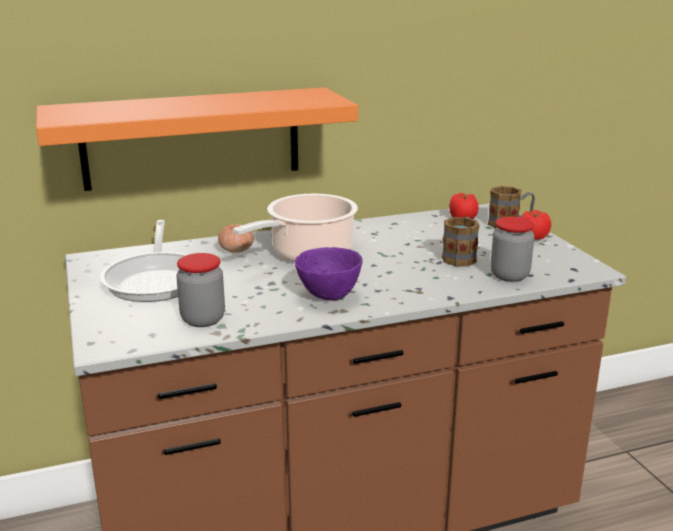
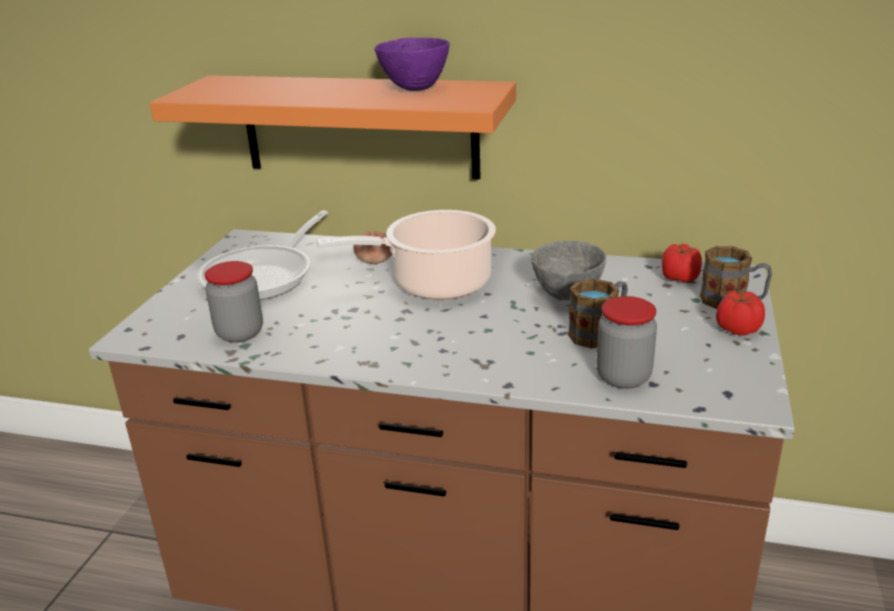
camera: 35 degrees right, 5 degrees up
(330, 296) = (384, 343): purple bowl -> purple bowl (415, 88)
(411, 241) = (569, 296): none -> grey bowl

